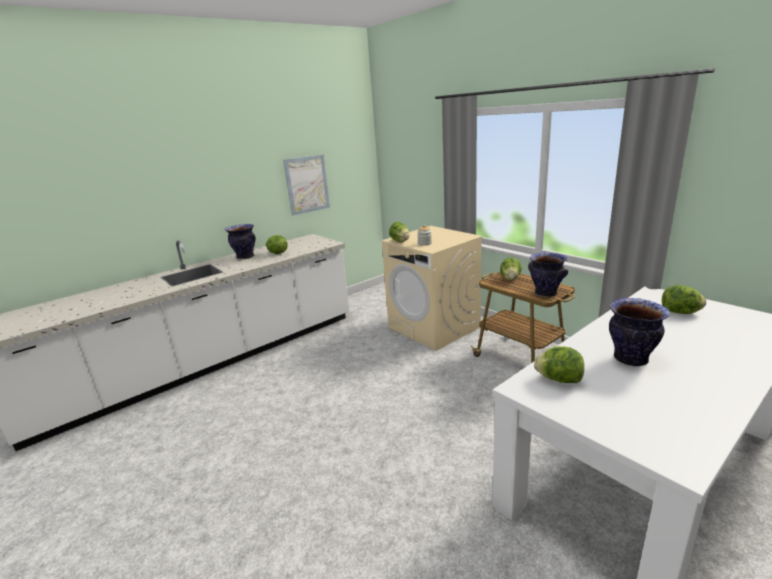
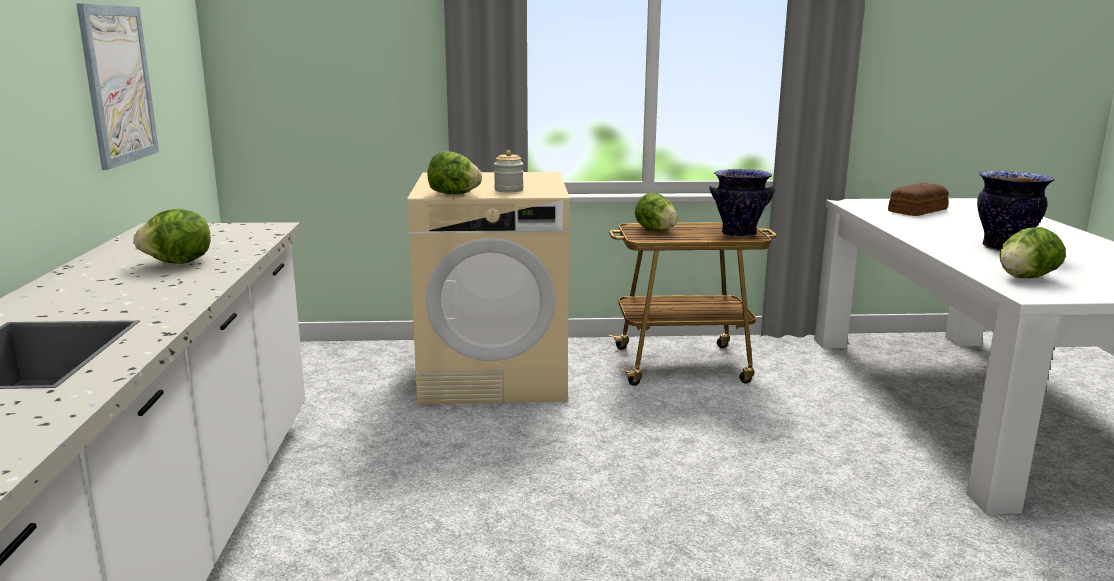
camera: 55 degrees left, 5 degrees down
(245, 257) = (94, 286): vase -> none
(680, 312) = (915, 210): lettuce -> bread

